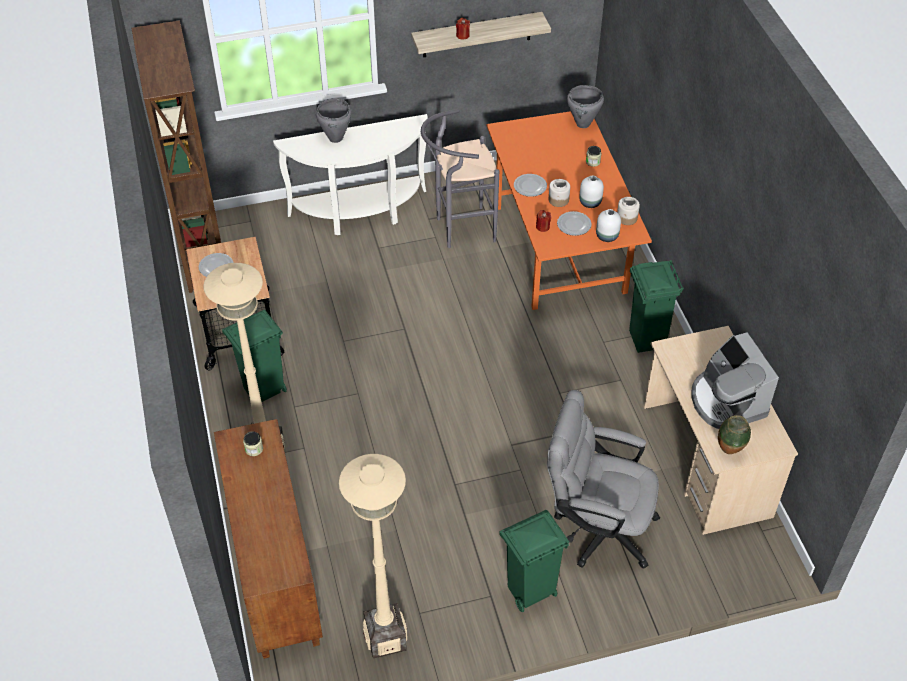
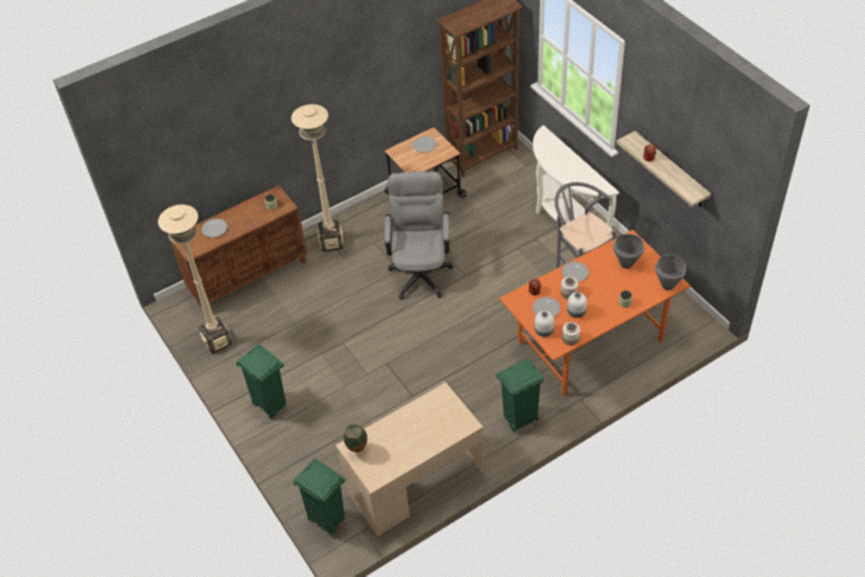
camera: 75 degrees right, 0 degrees up
(262, 531) = (214, 229): none -> plate
(263, 391) = (380, 224): green trash can -> green trash can (327, 519)
(335, 138) = (563, 153): grey cooking pot -> grey cooking pot (626, 264)
(596, 527) = (333, 428): grey office chair -> grey office chair (421, 270)
(726, 401) = (404, 440): coffee machine -> none

